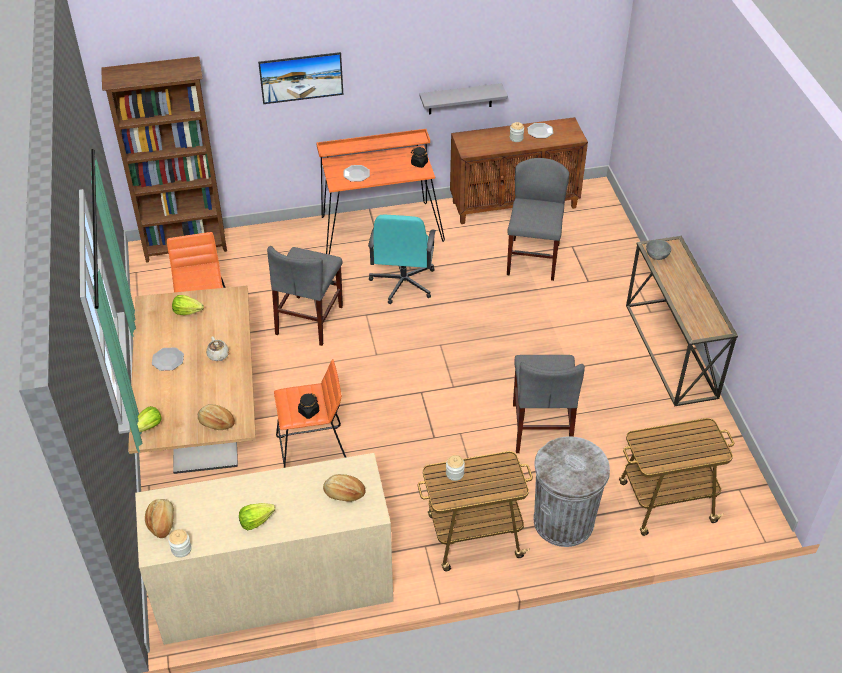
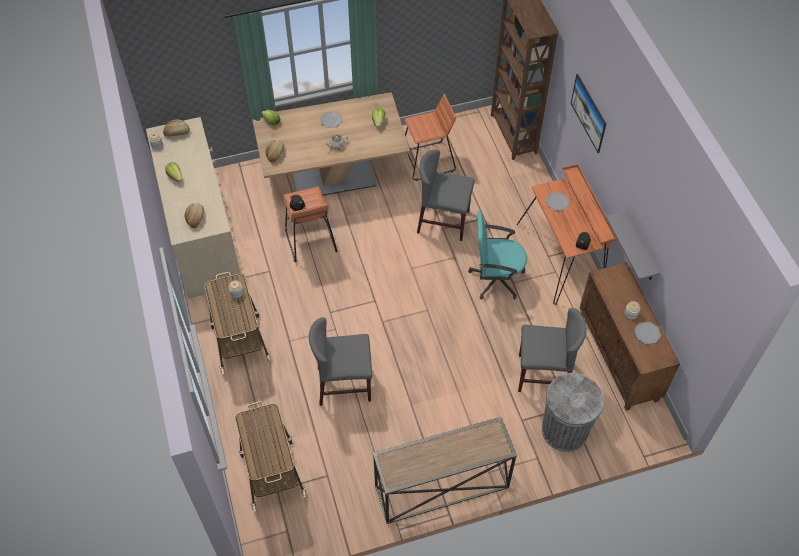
camera: 85 degrees right, 10 degrees up
(563, 521) = (253, 400): grey trash can -> grey trash can (564, 430)
(656, 256) = (483, 432): grey bowl -> none

